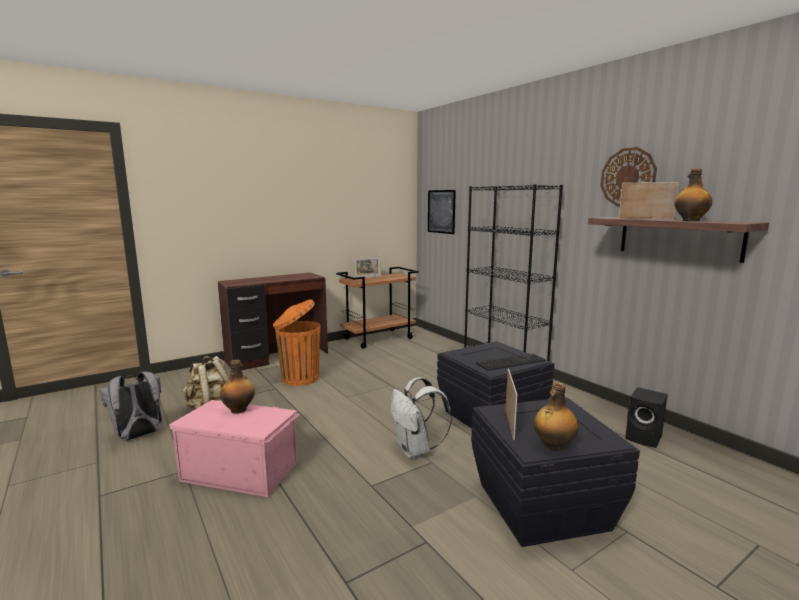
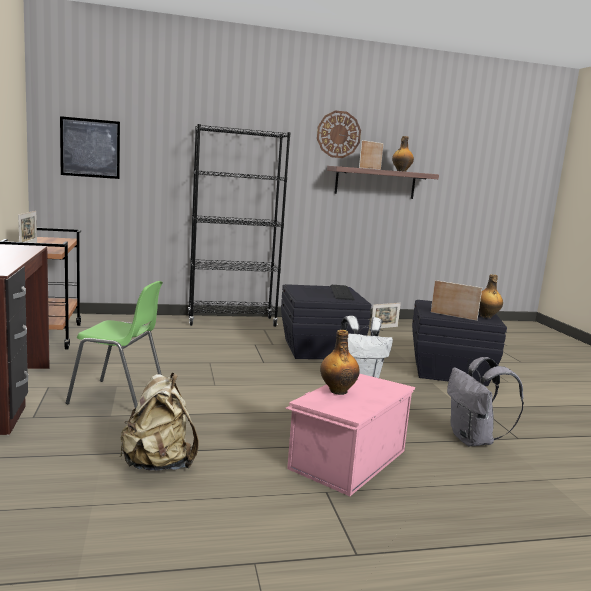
camera: 70 degrees left, 0 degrees up
(139, 436) = (190, 526): grey backpack -> grey backpack (473, 440)
(299, 378) = (118, 397): orange trash can -> green chair
(645, 438) = (384, 328): black speaker -> picture frame

